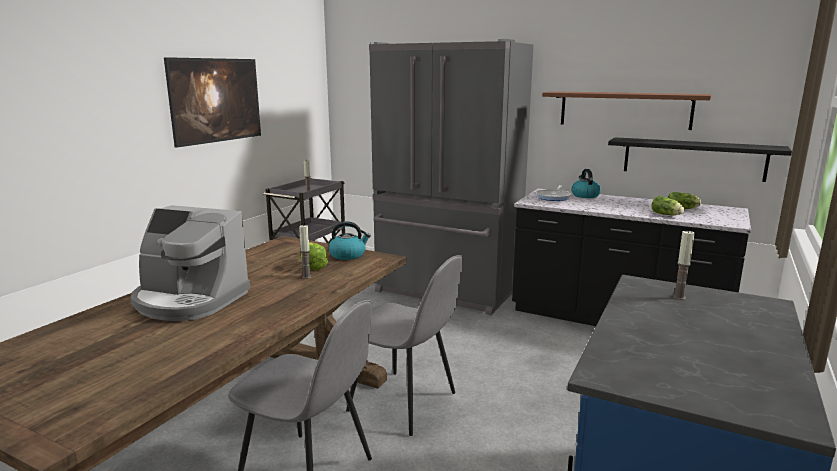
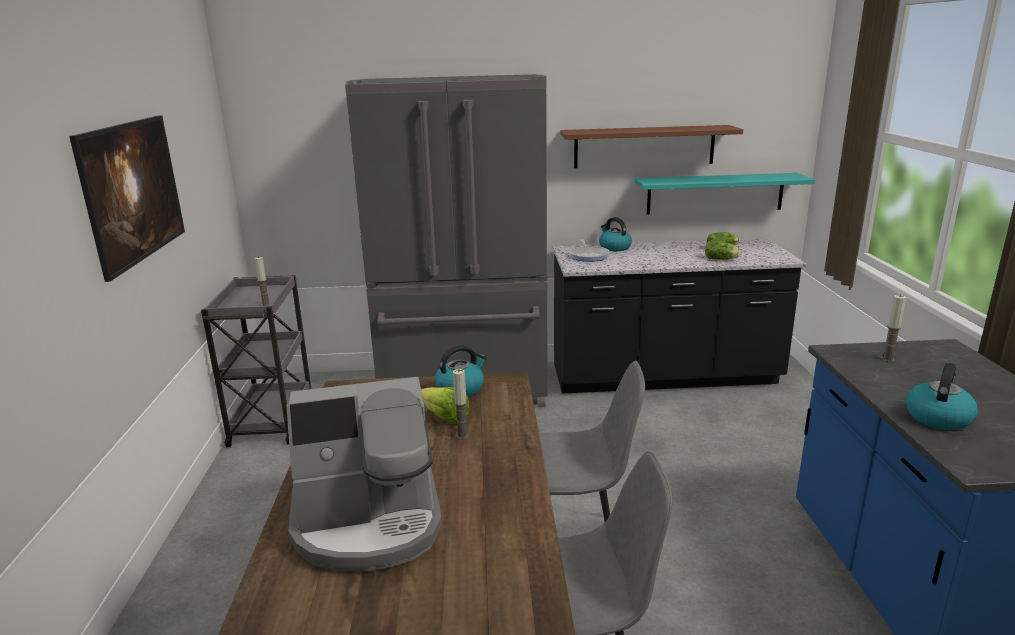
camera: 30 degrees left, 5 degrees up
(641, 340) = (937, 417): none -> kettle
(693, 159) = (715, 193): black shelf -> turquoise shelf

